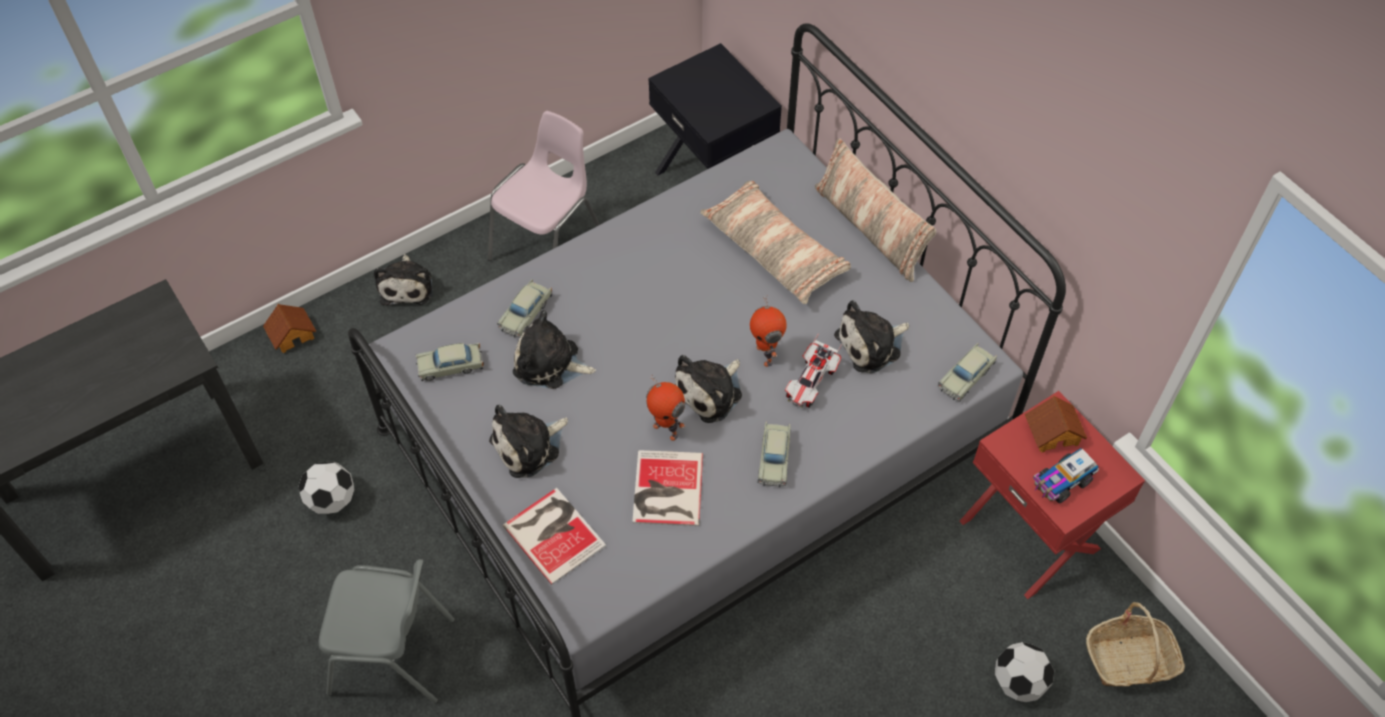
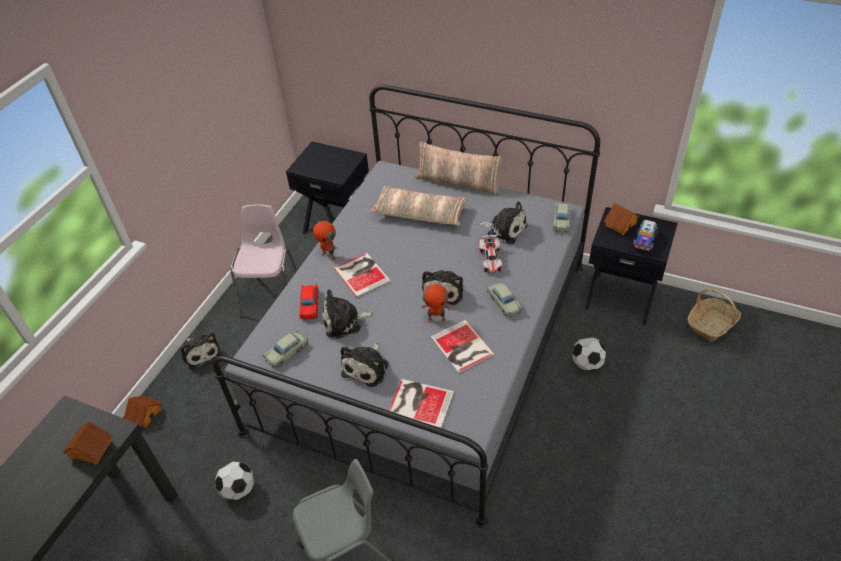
camera: 30 degrees left, 10 degrees down
(150, 368) = (90, 450): none -> toy house
(526, 313) = (310, 305): beige toy car -> red toy car
(625, 304) = (362, 274): none -> book
(766, 355) = (457, 259): toy robot -> toy robot (329, 255)
(871, 345) = (504, 229): plush toy -> plush toy turned 90 degrees counterclockwise
(1018, 682) = (674, 363): football -> football (587, 364)
(1031, 534) = (621, 296): red nightstand -> black nightstand

